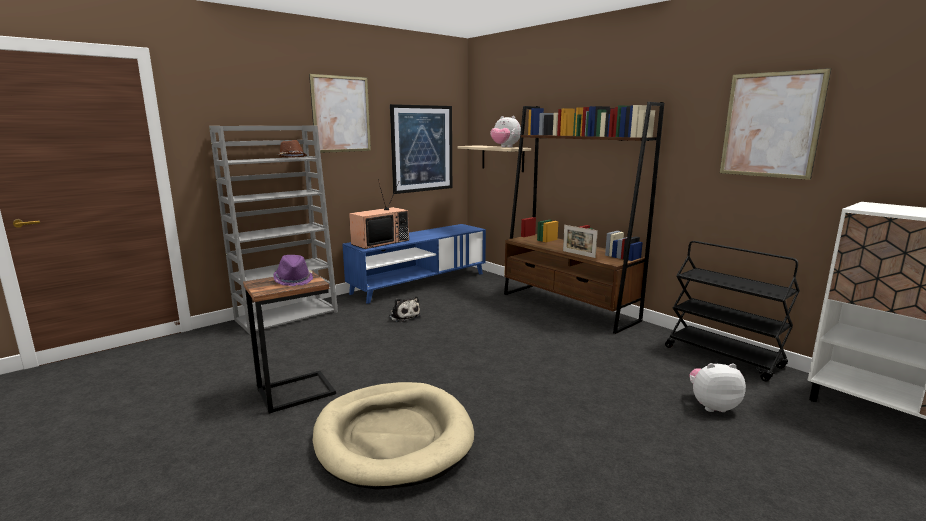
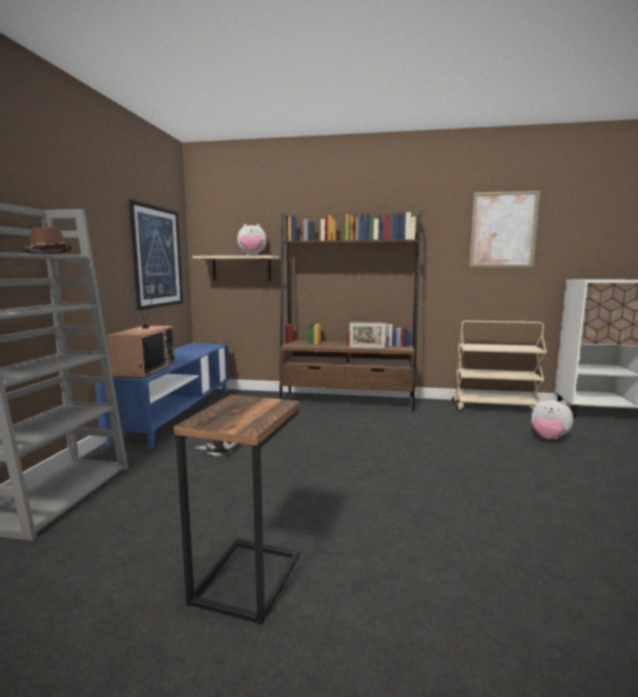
camera: 40 degrees left, 5 degrees down
(294, 280) = (245, 407): purple hat -> none
(341, 114) = (83, 203): picture -> none
(393, 437) = (439, 566): beige dog bed -> none
(712, 406) = (548, 438): plush toy -> plush toy turned 105 degrees counterclockwise
(724, 357) = (495, 408): black cart -> beige cart

